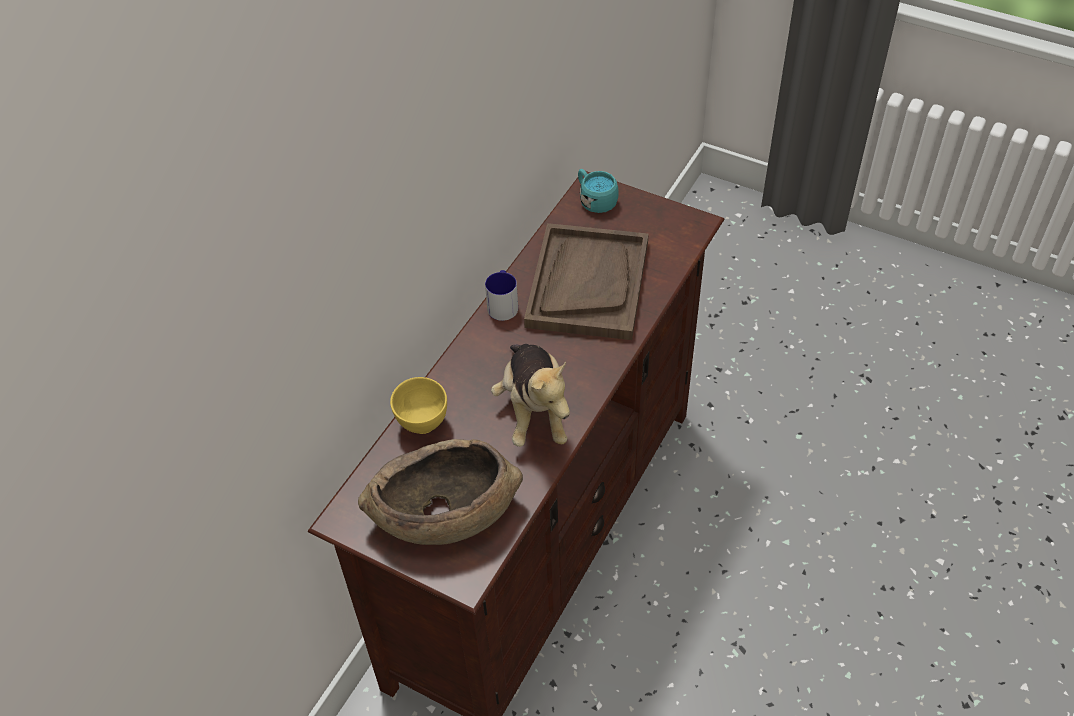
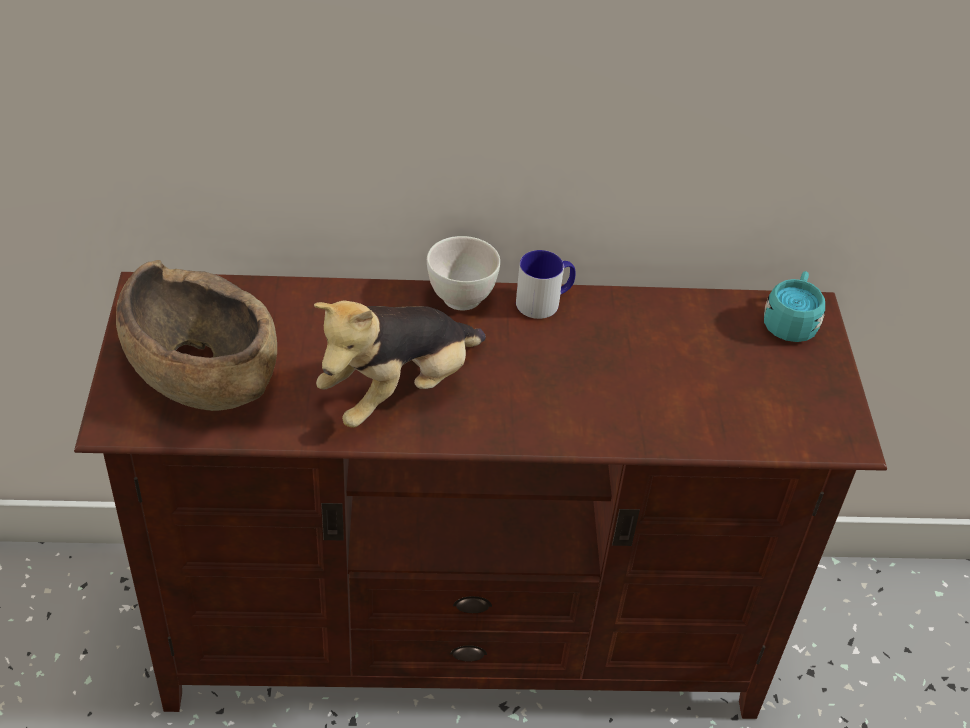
camera: 55 degrees right, 5 degrees down
(422, 423) = (316, 302): yellow bowl -> none
(471, 344) = (461, 297): none -> white bowl
(587, 283) = (641, 366): brown tray -> none

